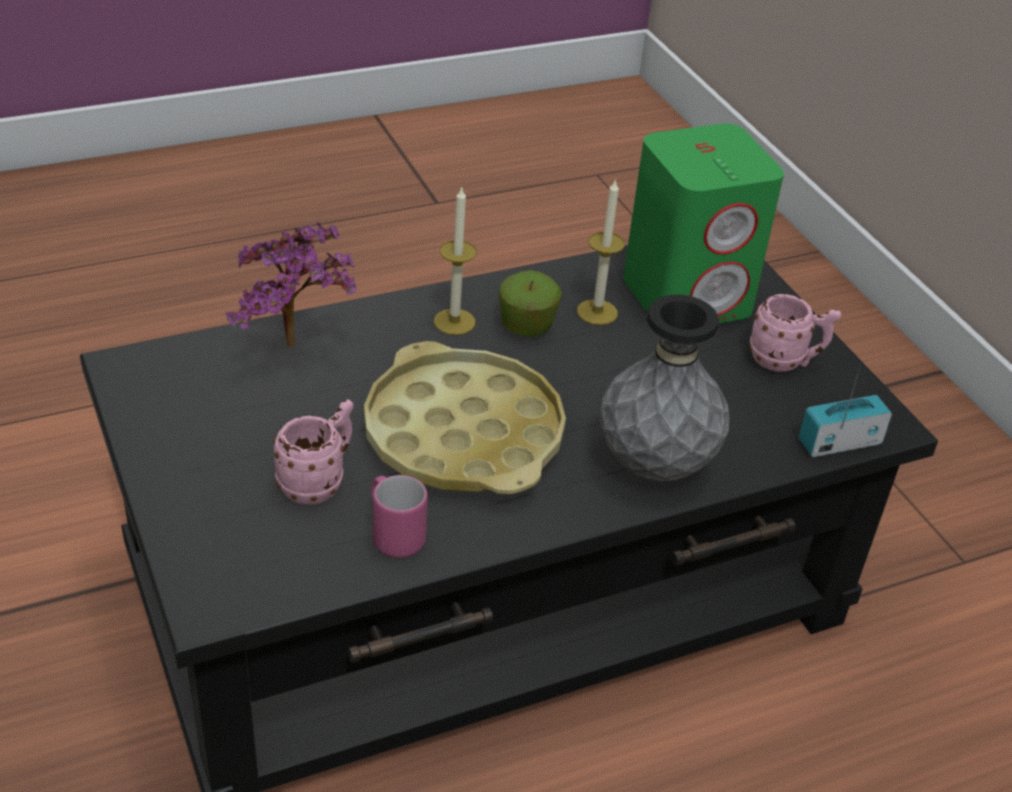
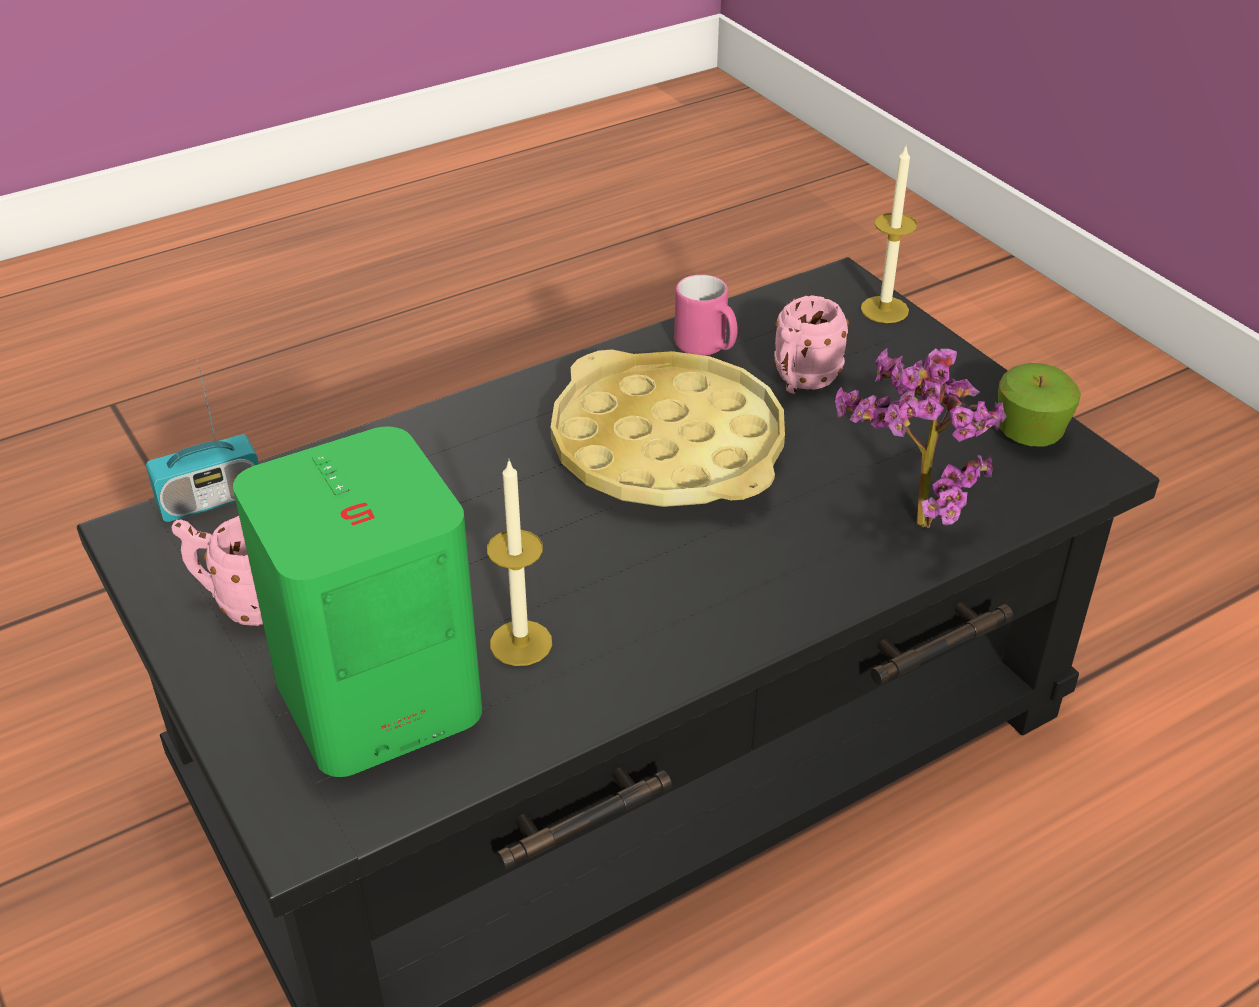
camera: 175 degrees right, 0 degrees up
(454, 322) = (724, 592): candle -> candle (884, 309)
(527, 326) = (621, 602): apple -> apple (1029, 433)
(655, 466) = (442, 443): grey vase -> none

